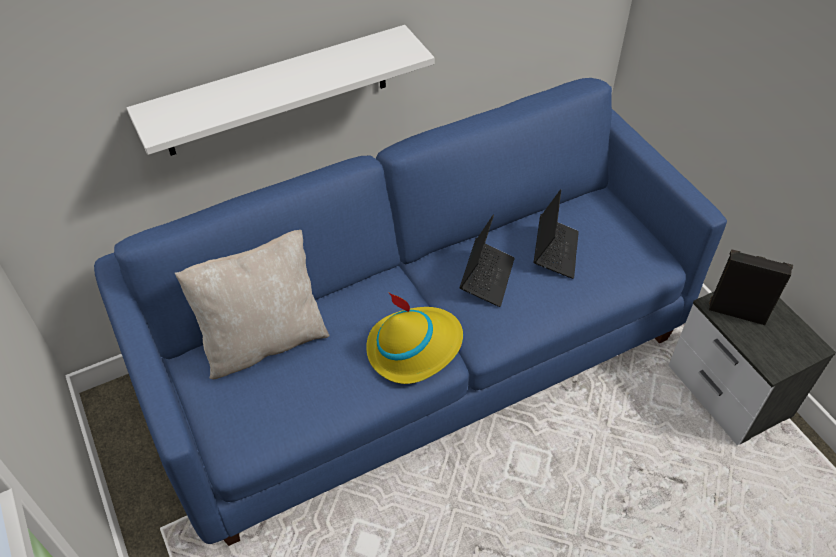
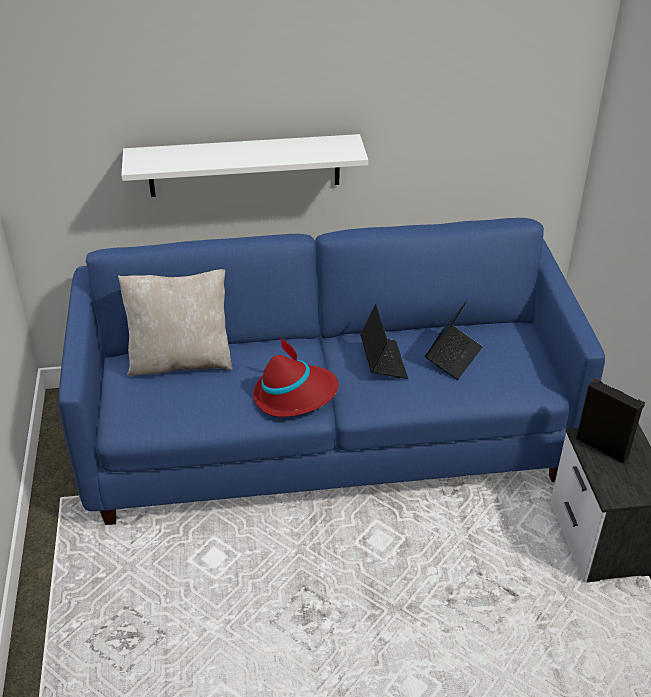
camera: 20 degrees right, 10 degrees down
(414, 347) = (295, 395): yellow hat -> red hat
(487, 277) = (383, 361): laptop -> laptop turned 45 degrees counterclockwise

